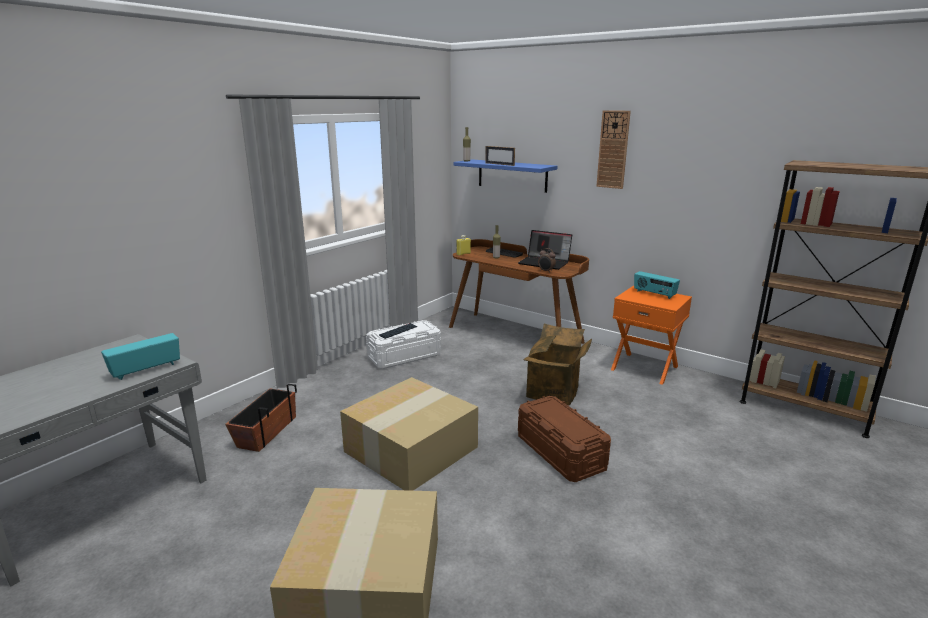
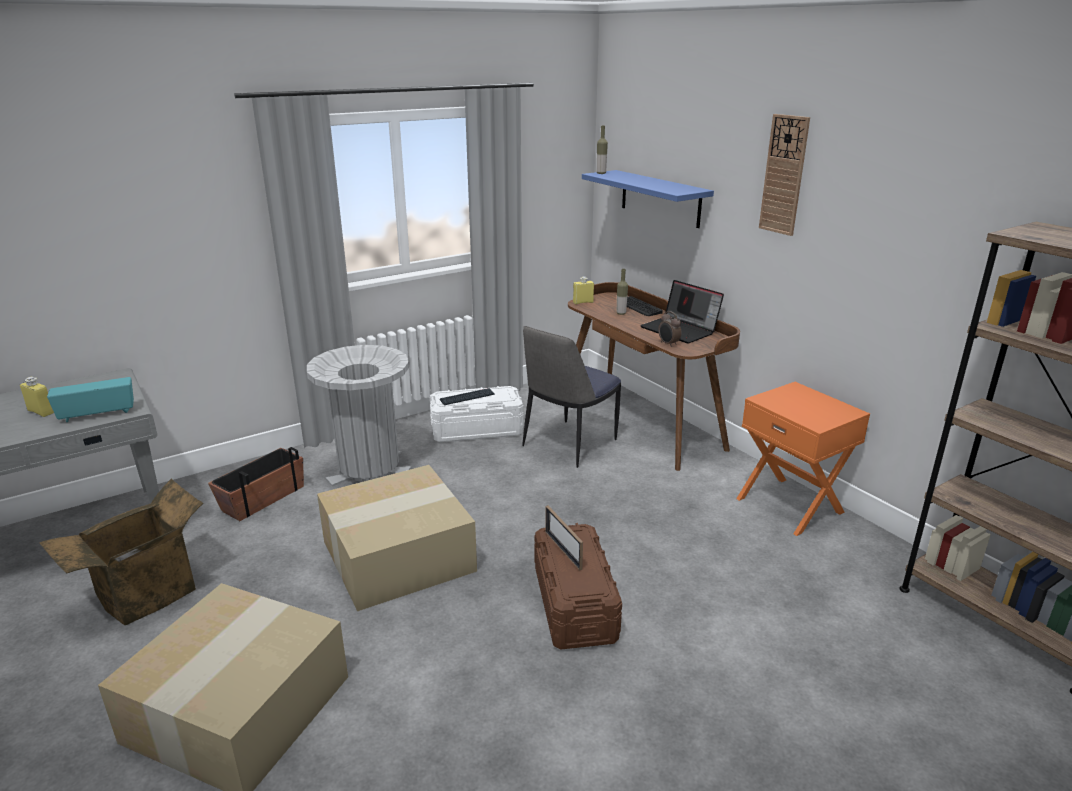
camera: 20 degrees right, 5 degrees up
(84, 376) = (41, 412): none -> yellow bottle
(341, 395) = (369, 469): none -> grey trash can
(477, 355) = (568, 444): none -> chair
(499, 164) = (634, 183): picture frame -> picture frame (563, 550)
(555, 392) = (631, 517): cardboard box -> cardboard box (146, 595)
(654, 294) = (812, 401): radio -> none

